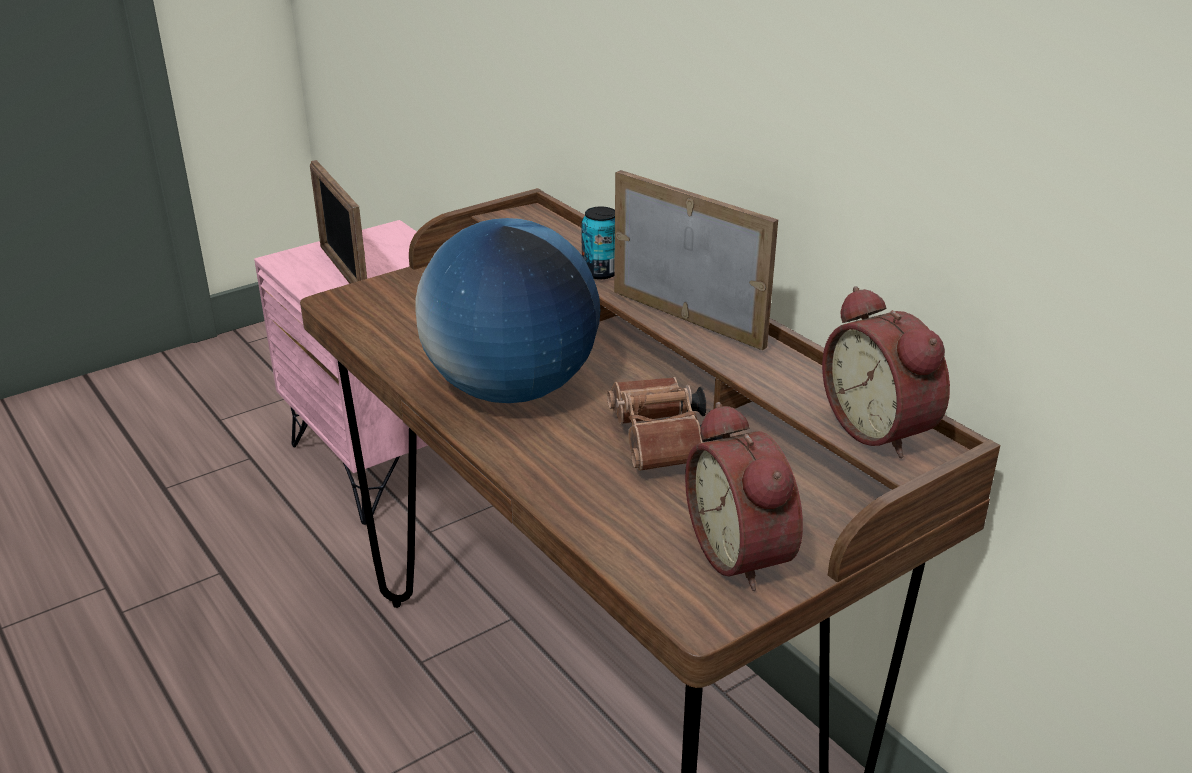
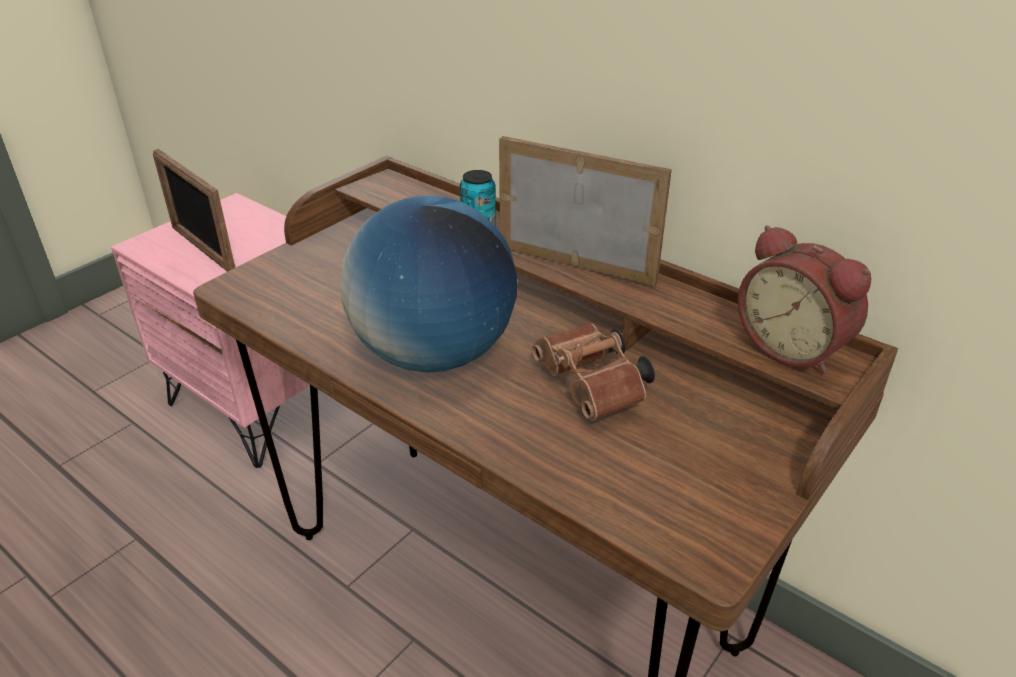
camera: 15 degrees left, 5 degrees up
(745, 553) = (718, 487): alarm clock -> none

